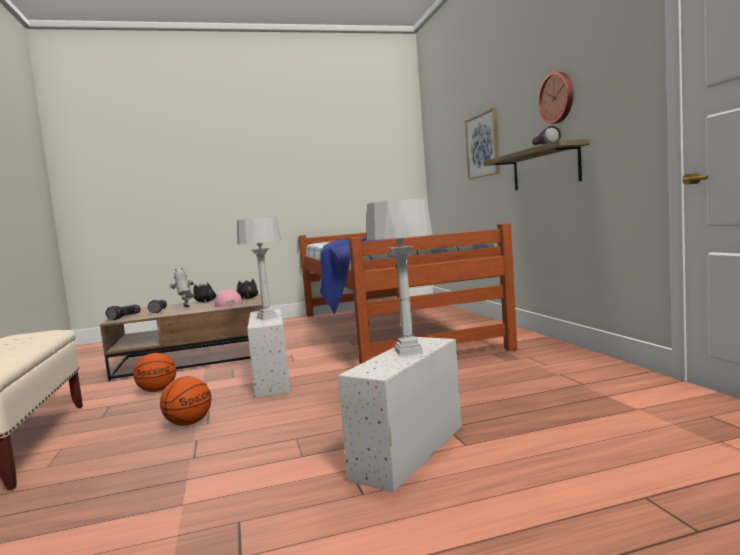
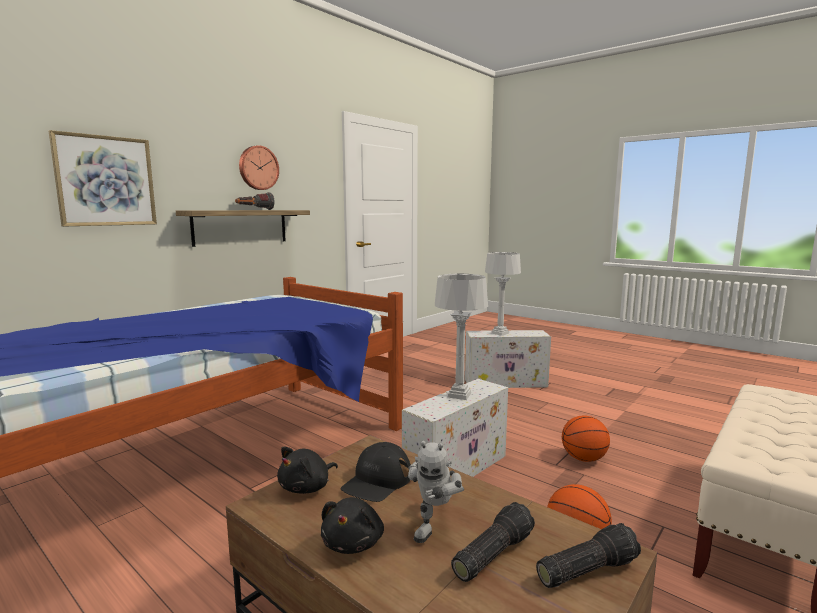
camera: 125 degrees left, 5 degrees up
(228, 304) = (377, 481): pink cap -> black cap

